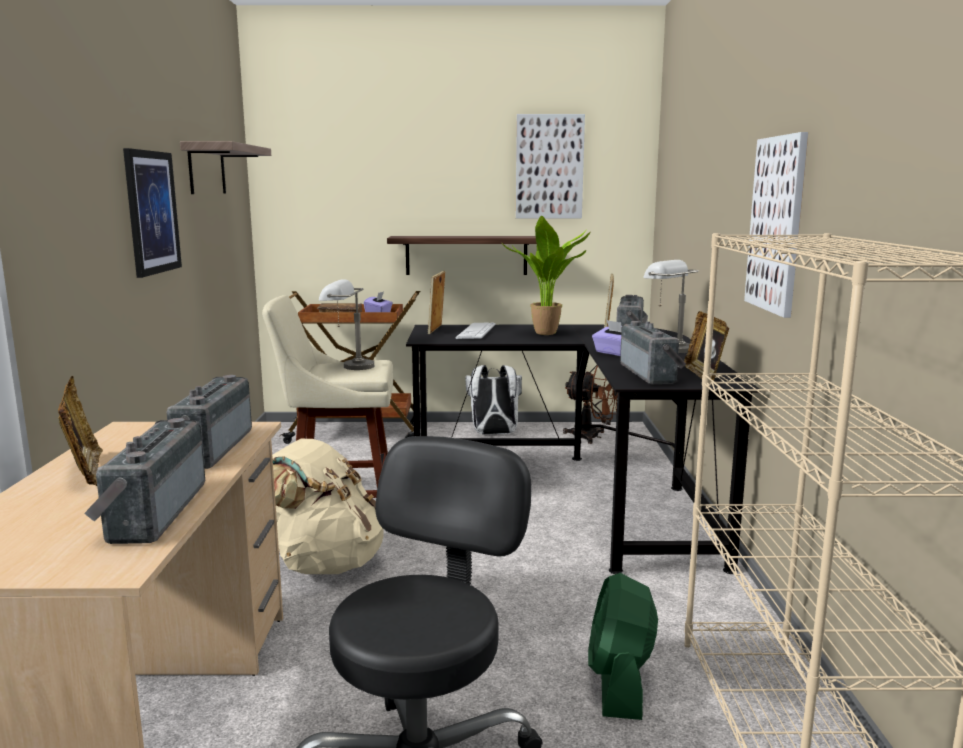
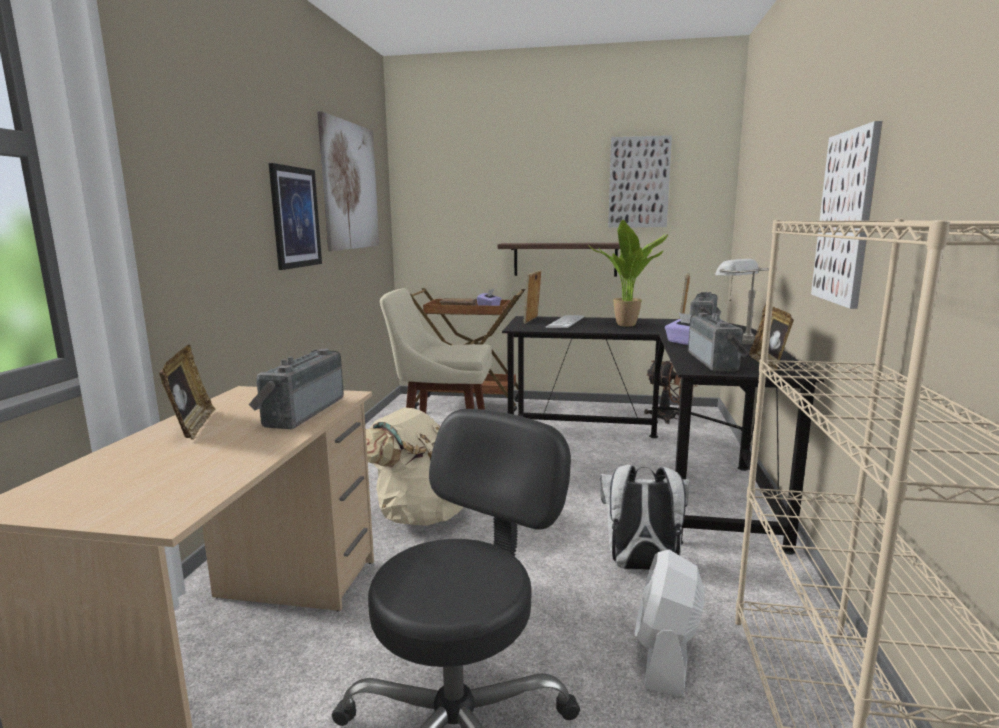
camera: 10 degrees right, 0 degrees up
(151, 512) = (223, 466): radio -> none
(206, 169) = (350, 186): shelf -> picture
(348, 366) = (452, 348): grey table lamp -> none
(493, 434) = (583, 412): white backpack -> white backpack (641, 567)
(619, 683) = (665, 655): green fan -> white fan

